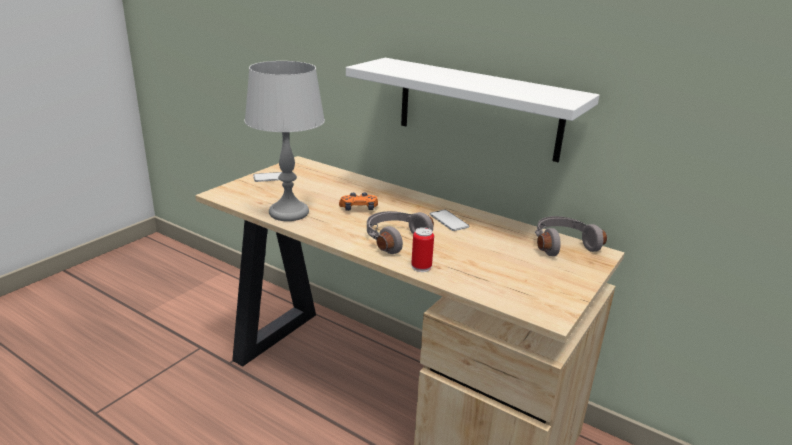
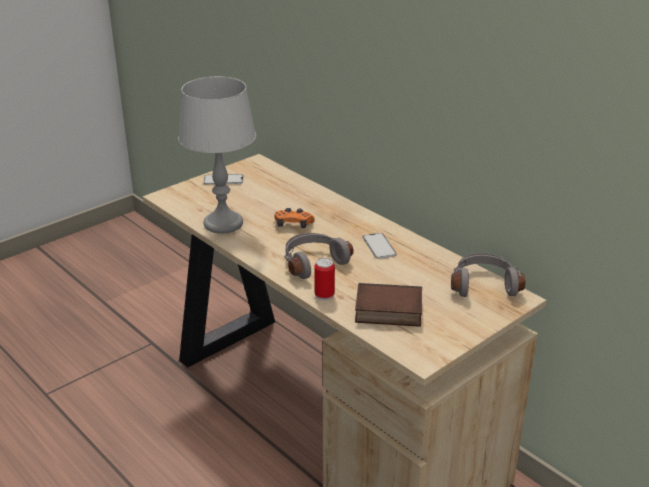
camera: 15 degrees right, 5 degrees up
(478, 108) = (418, 131): white shelf -> none
(491, 276) = (387, 312): none -> book

